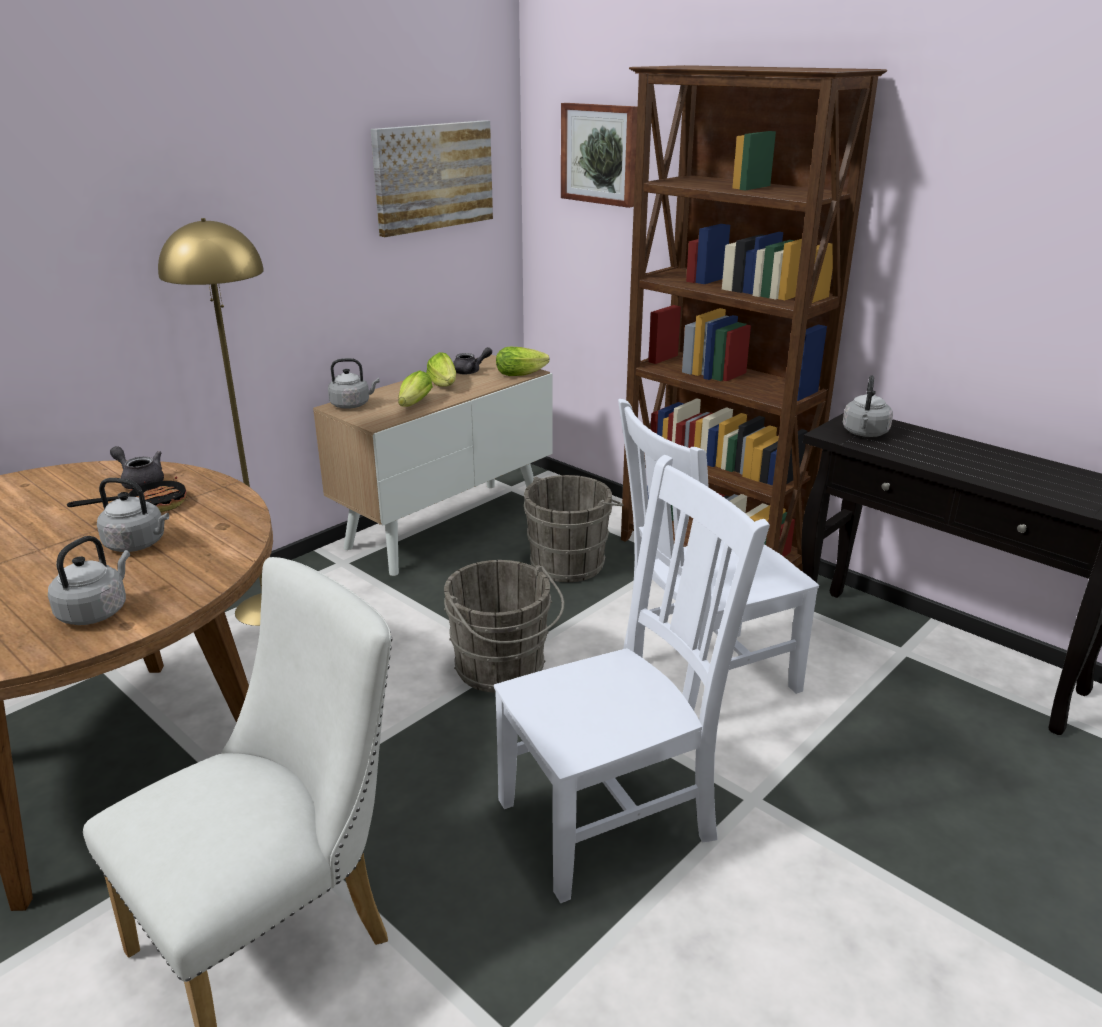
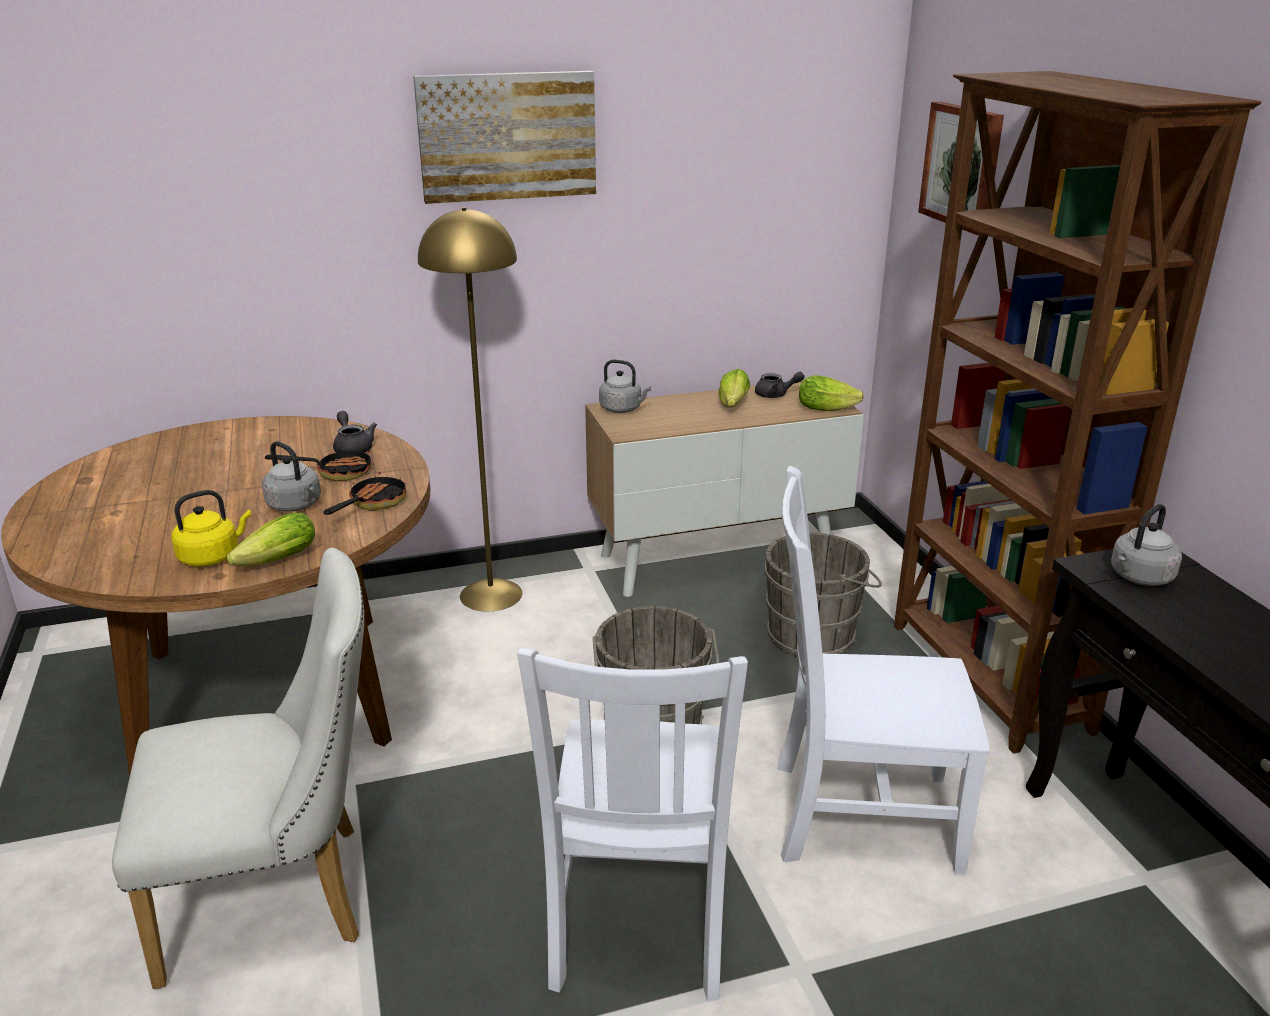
camera: 30 degrees right, 0 degrees up
(96, 611) = (212, 556): grey kettle -> yellow kettle
(221, 523) = (372, 504): none -> frying pan
(413, 405) = (679, 422): lettuce -> lettuce (273, 563)
(432, 176) = (767, 175): picture -> picture (507, 136)
(612, 817) = (638, 921): white chair -> white chair turned 90 degrees clockwise

